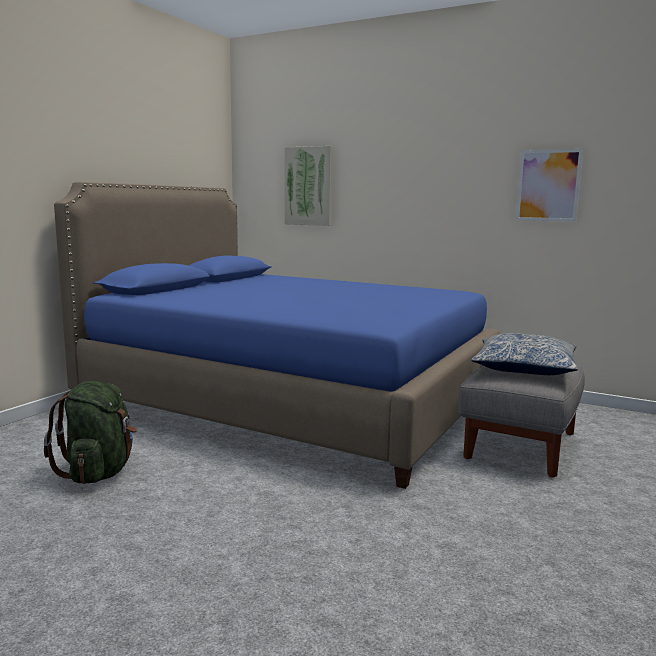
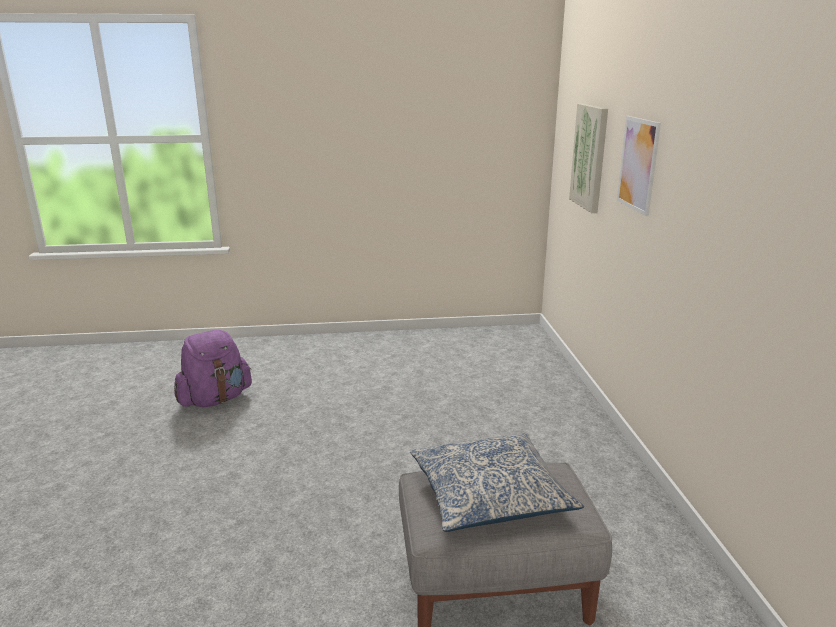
camera: 55 degrees right, 10 degrees up
(98, 472) = (215, 399): green backpack -> purple backpack
(291, 401) = (440, 405): blue bed -> none
(548, 185) = (770, 230): picture -> picture (638, 164)

